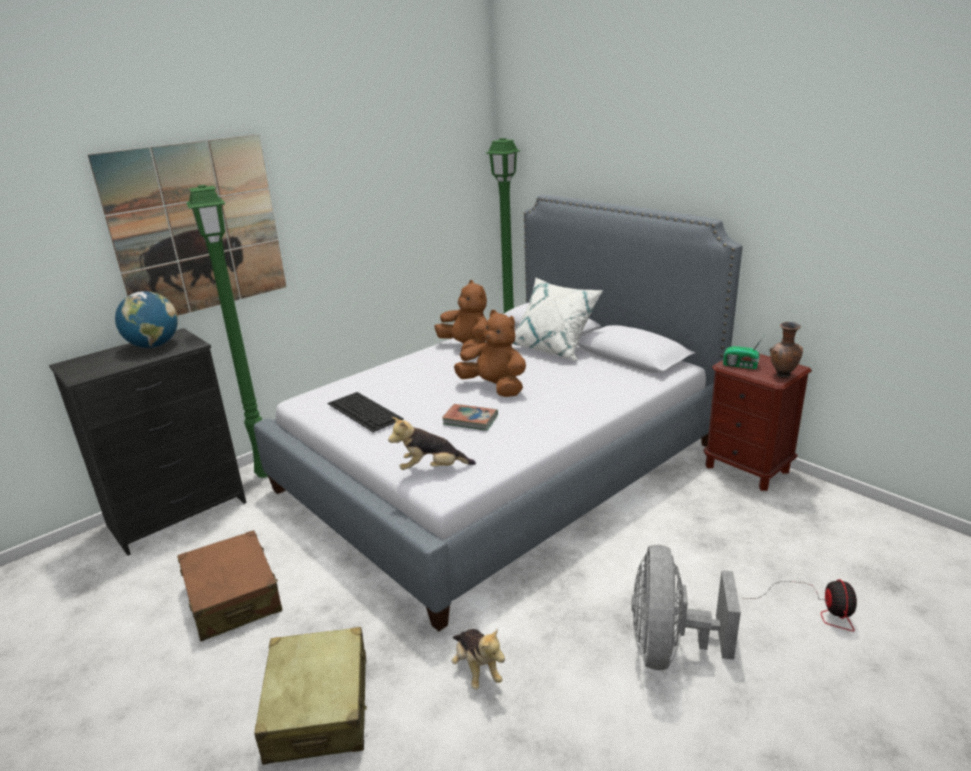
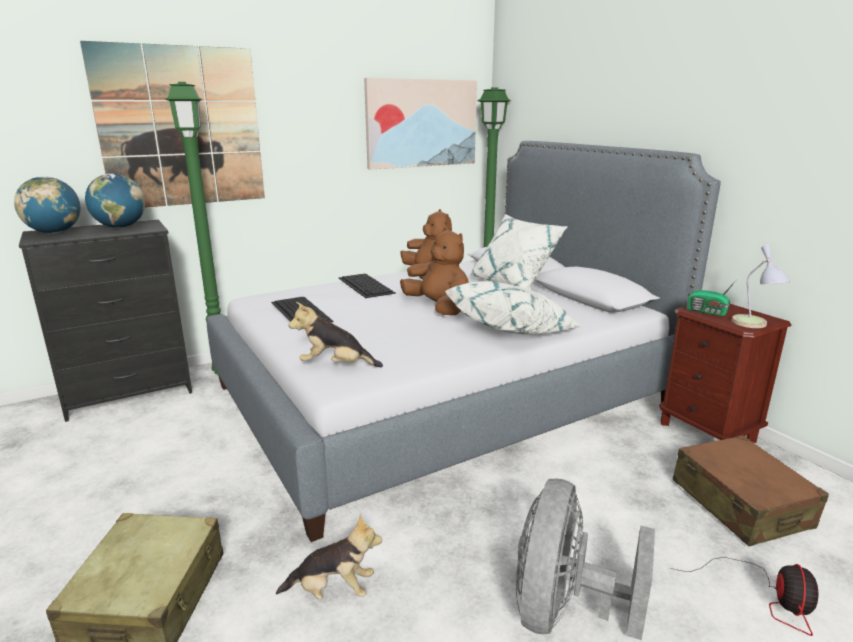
camera: 10 degrees right, 5 degrees down
(88, 363) = (54, 232): none -> globe
(233, 597) = (132, 473): brown suitcase -> brown suitcase (740, 504)
(411, 369) = (366, 285): none -> keyboard
(432, 183) = (421, 123): none -> picture
(470, 420) = (399, 330): book -> none
(477, 669) = (333, 591): plush toy -> plush toy turned 75 degrees counterclockwise
(575, 406) = (513, 331): none -> white pillow
(782, 376) = (754, 325): brown vase -> table lamp

